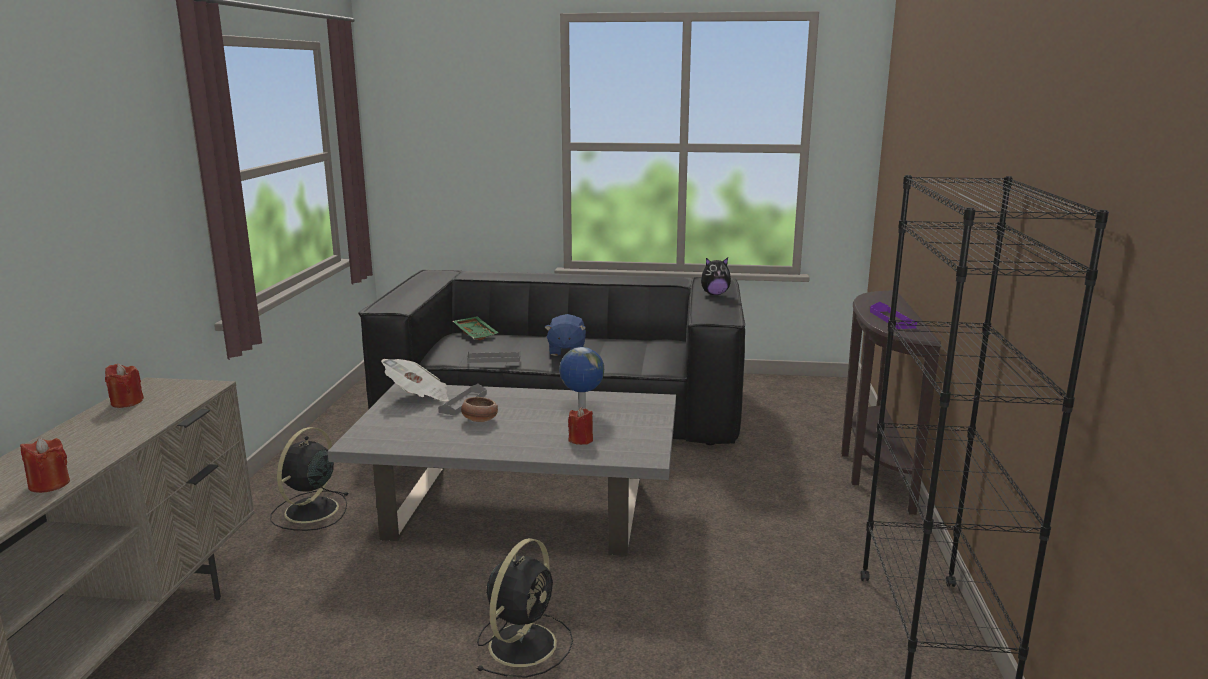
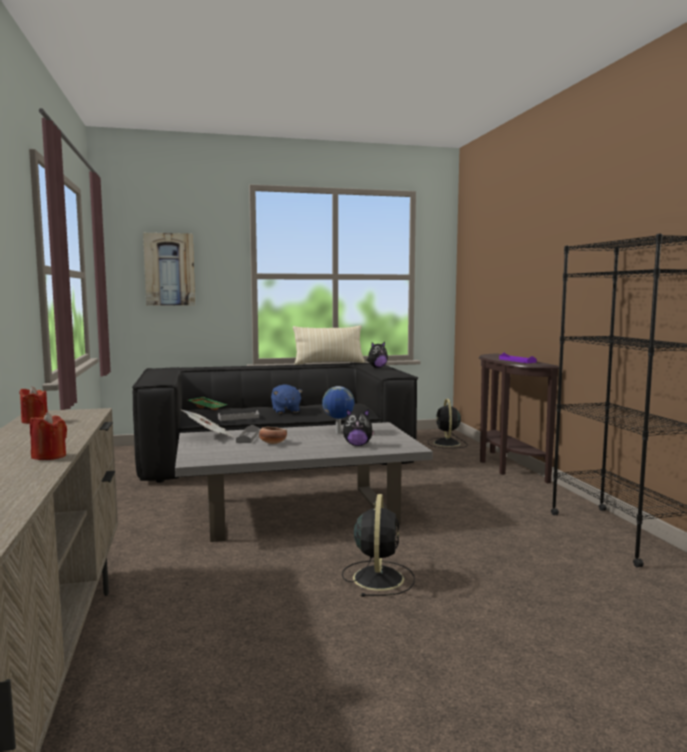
camera: 20 degrees left, 10 degrees down
(310, 511) = (134, 534): black fan -> black fan (447, 443)
(454, 137) = (169, 269): none -> picture
(581, 440) = (357, 445): red candle -> plush toy
(663, 276) = (329, 363): none -> beige pillow

